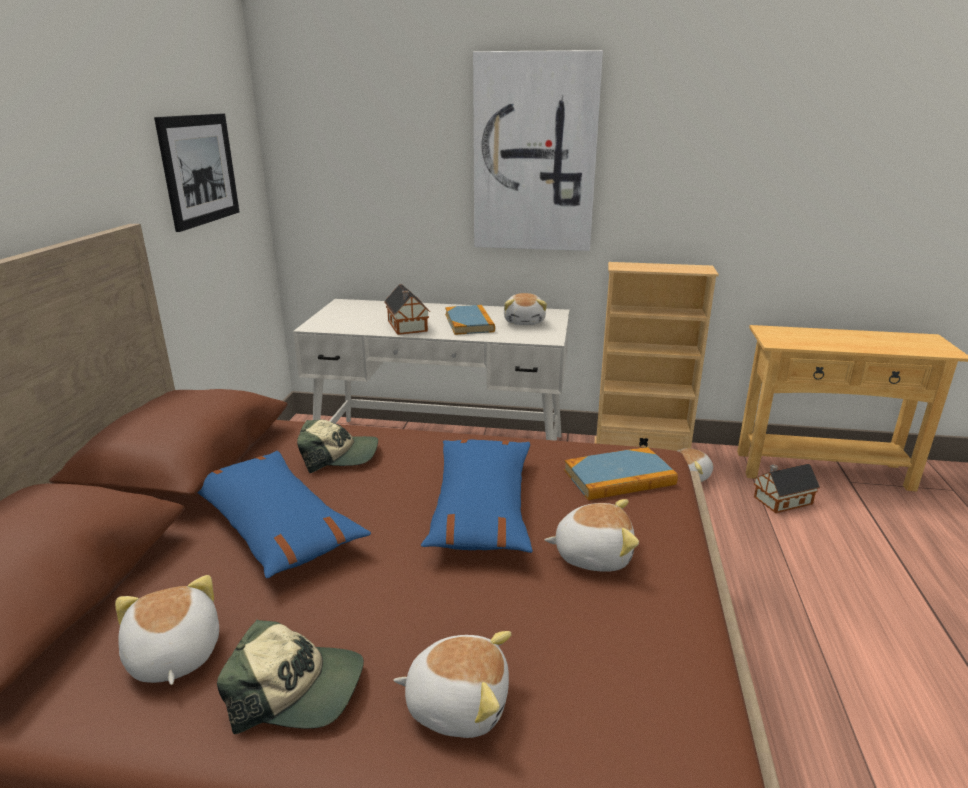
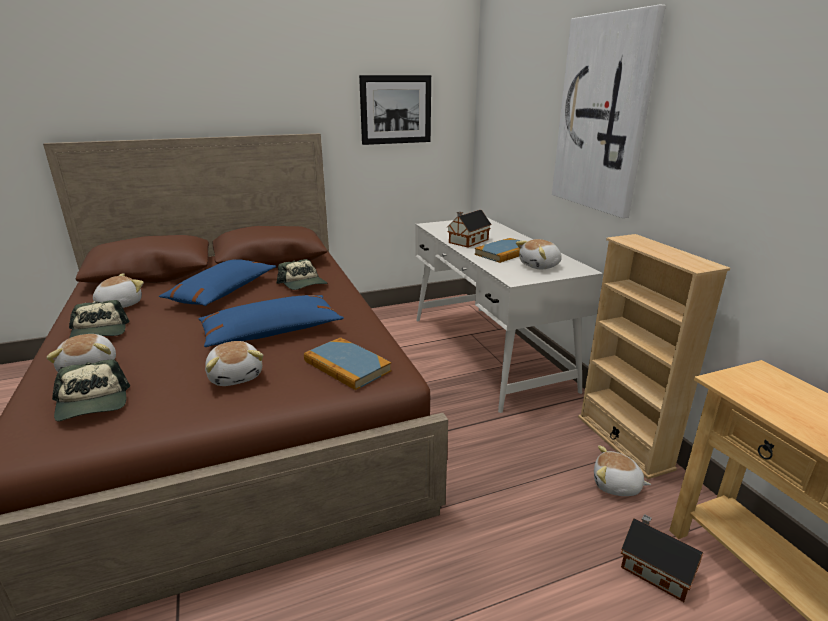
camera: 60 degrees right, 0 degrees up
(596, 701) = (93, 403): none -> cap

